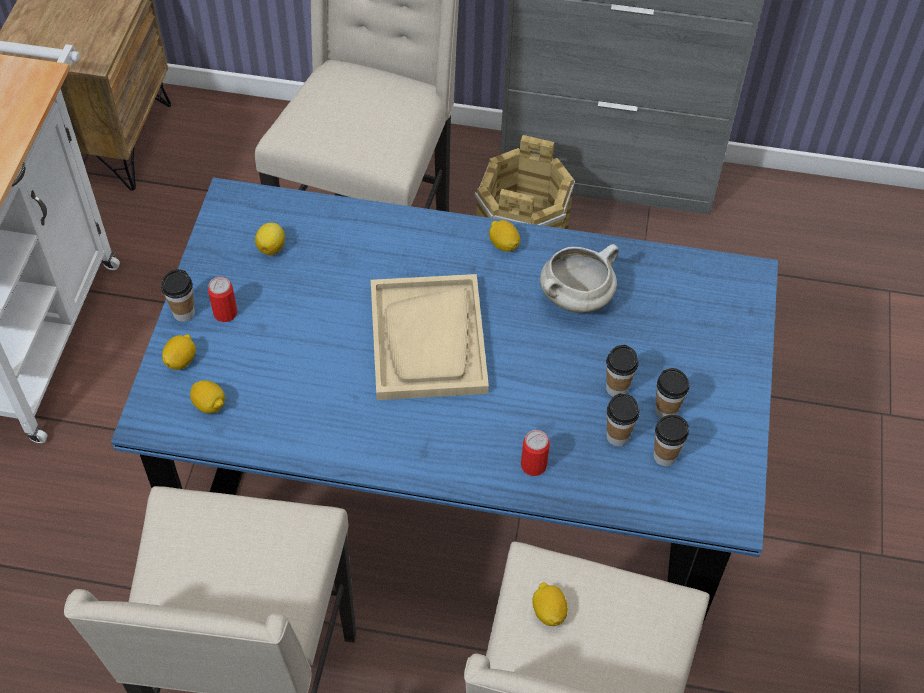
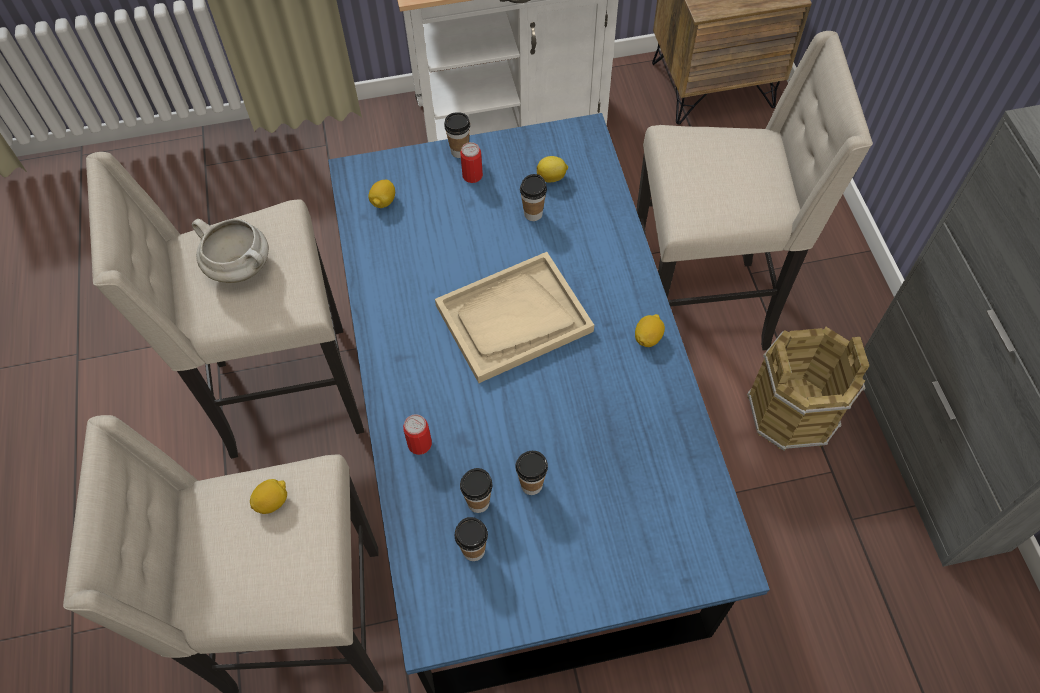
camera: 70 degrees right, 5 degrees up
(181, 360) = (416, 168): lemon -> none
(576, 297) = (619, 416): white cooking pot -> white cooking pot (241, 267)
(666, 411) = (525, 536): cup -> cup (533, 214)

